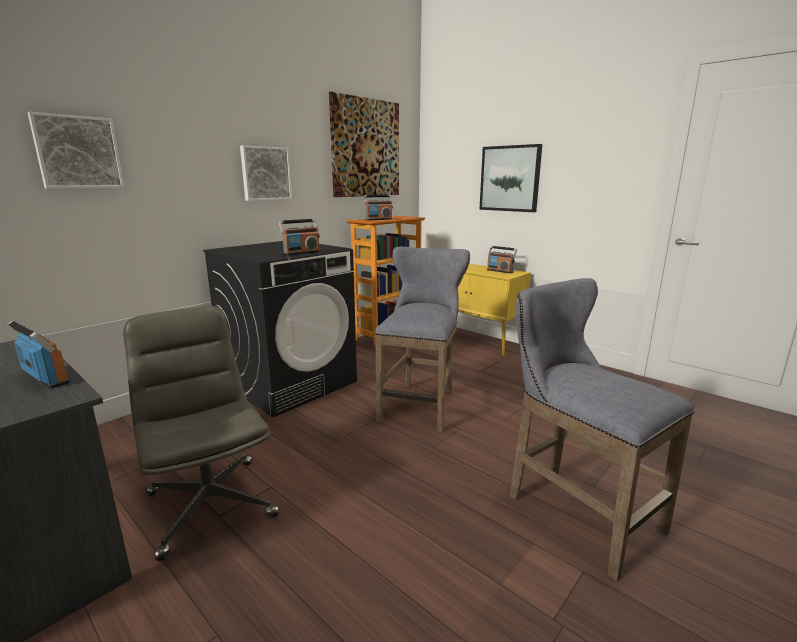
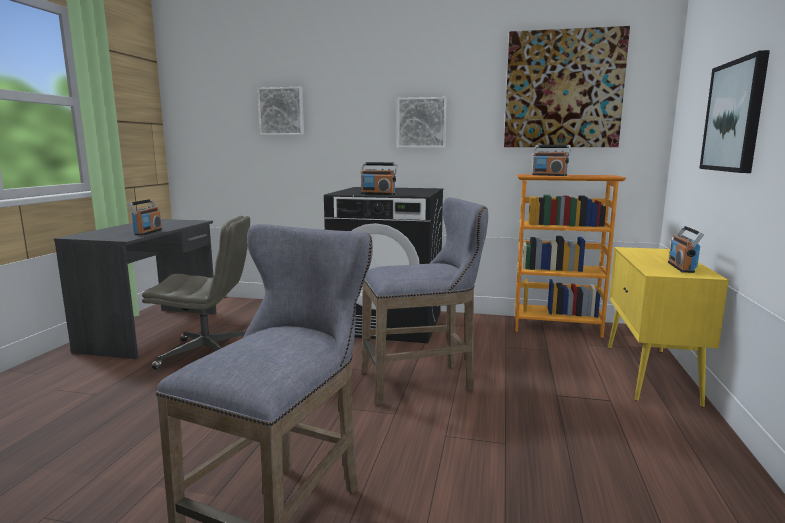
camera: 60 degrees right, 5 degrees down
(210, 503) = (208, 353): grey office chair -> grey office chair turned 60 degrees clockwise

